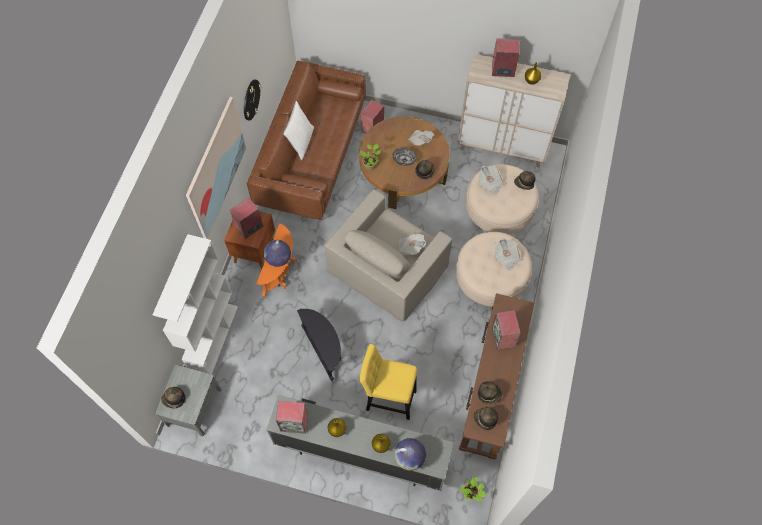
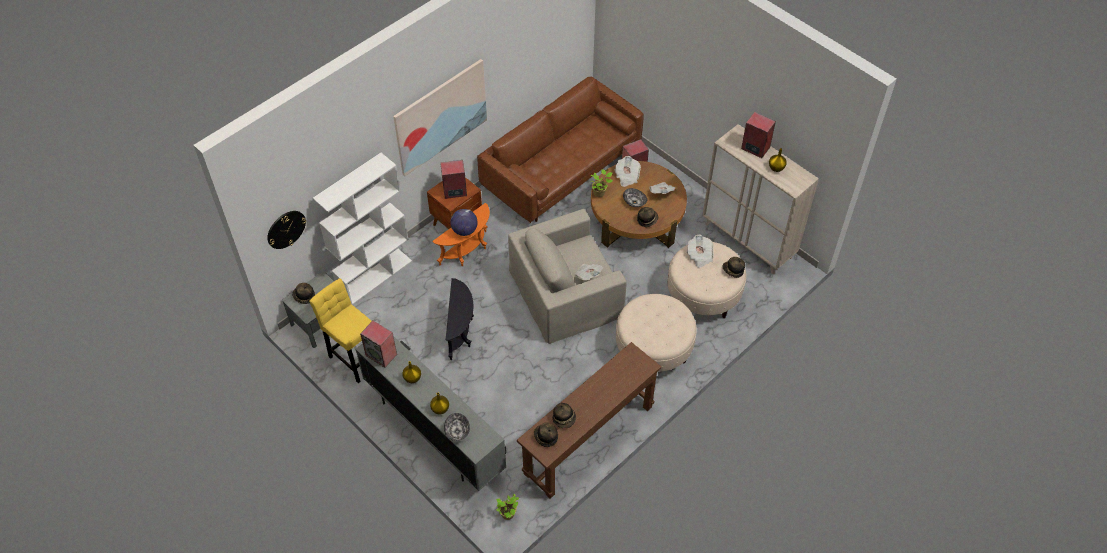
camera: 30 degrees right, 10 degrees down
(251, 99) = (510, 79): wall clock -> wall clock (286, 229)
(301, 142) = (551, 147): white pillow -> none
(388, 398) = (489, 399): yellow stool -> yellow stool (354, 358)
(409, 457) = (457, 431): globe -> bowl
(503, 337) = (611, 380): speaker -> none
(506, 258) = (670, 325): newspaper -> newspaper (627, 176)

